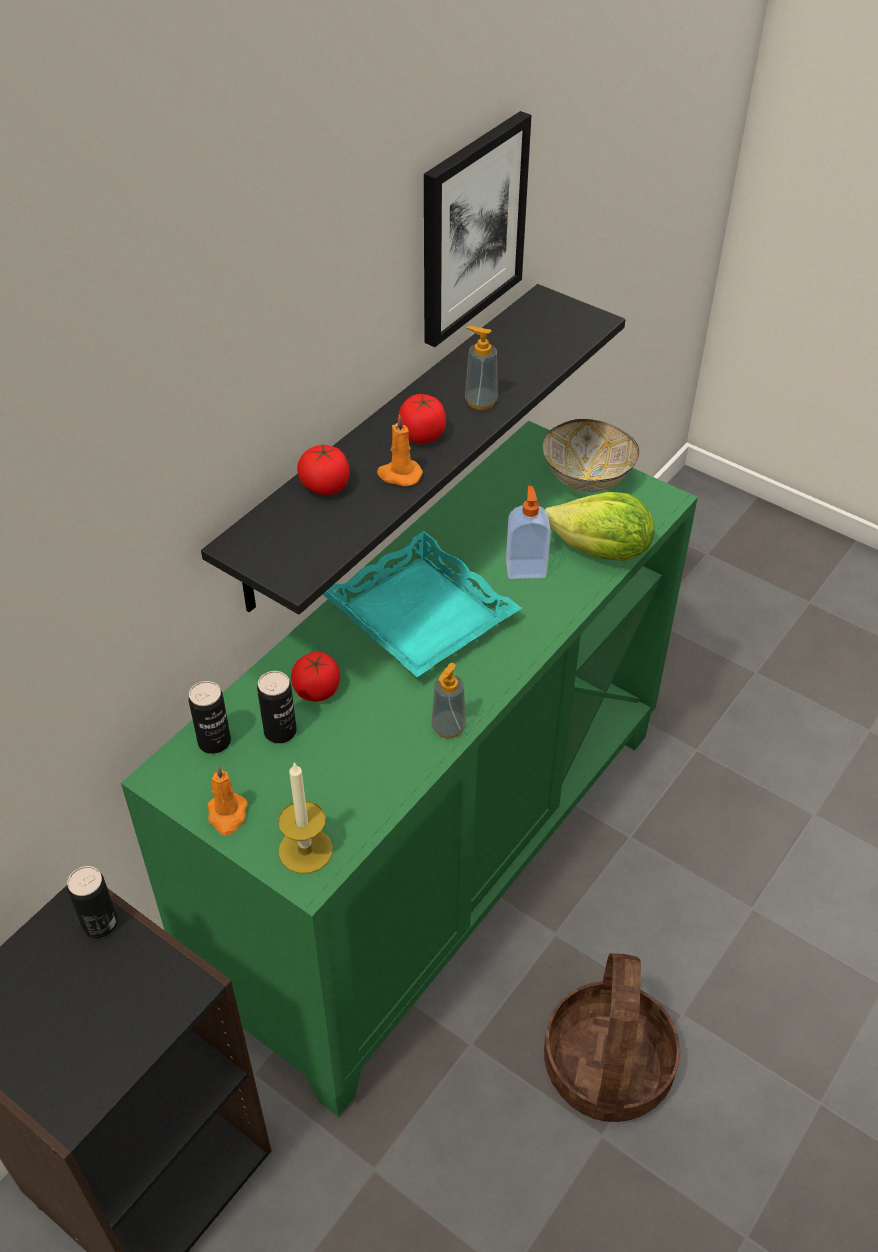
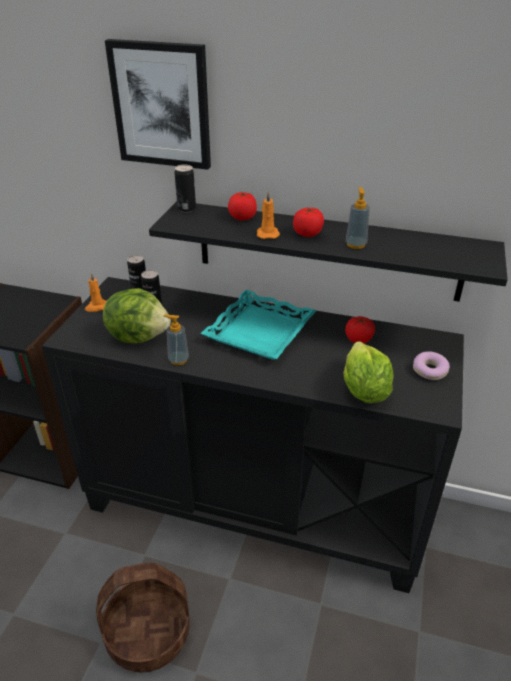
camera: 70 degrees right, 10 degrees down
(100, 923) = (52, 308): can -> can (186, 209)
(305, 850) = (80, 333): candle -> none
(317, 690) = (186, 312): tomato -> tomato (358, 339)
(356, 766) = (139, 336): none -> lettuce
(435, 857) = (256, 502): green cabinet -> black cabinet
(471, 229) = (431, 150): picture -> picture (161, 105)
(526, 568) = (324, 361): soap dispenser -> none
(587, 479) = (429, 370): bowl -> donut

